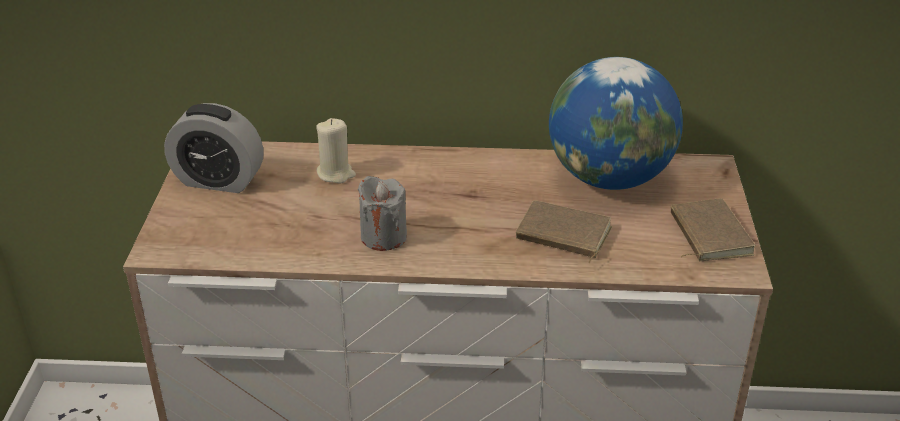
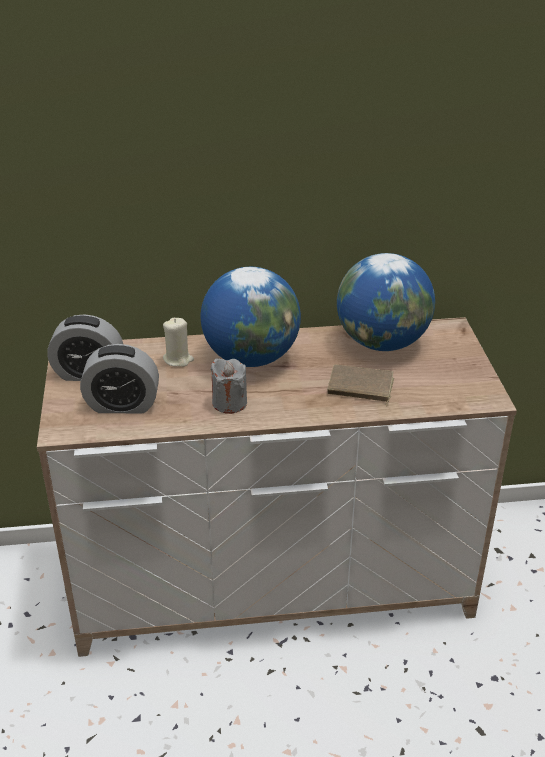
camera: 10 degrees left, 0 degrees up
(247, 225) = (122, 405): none -> alarm clock
(430, 181) = (251, 358): none -> globe
(707, 234) = (462, 376): brown book -> none

